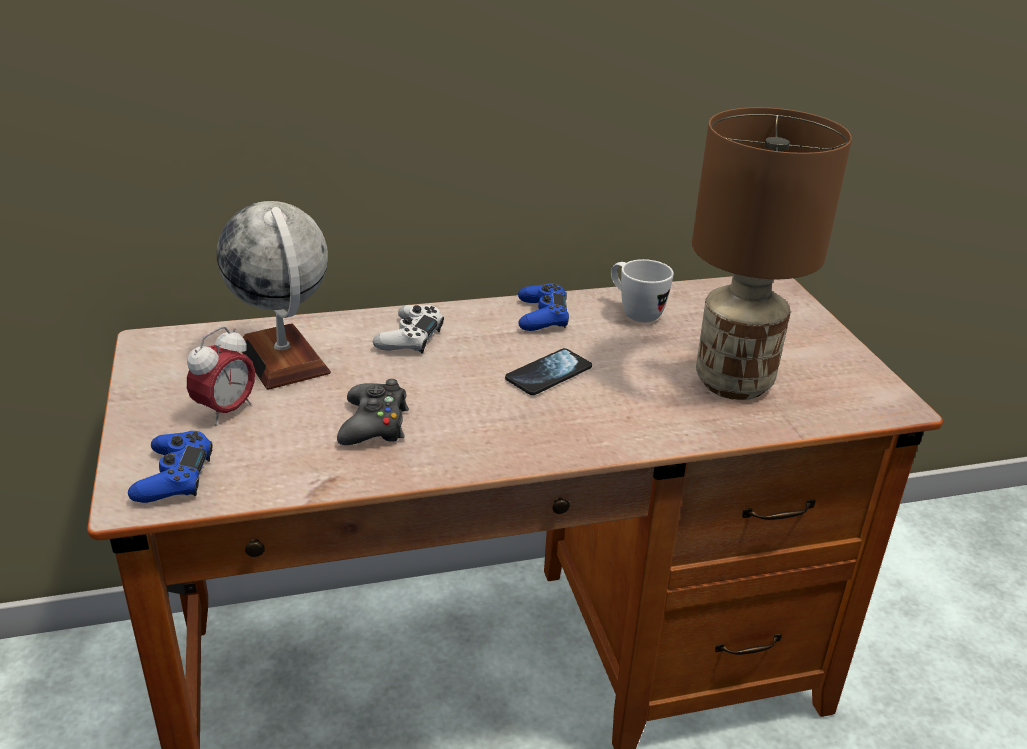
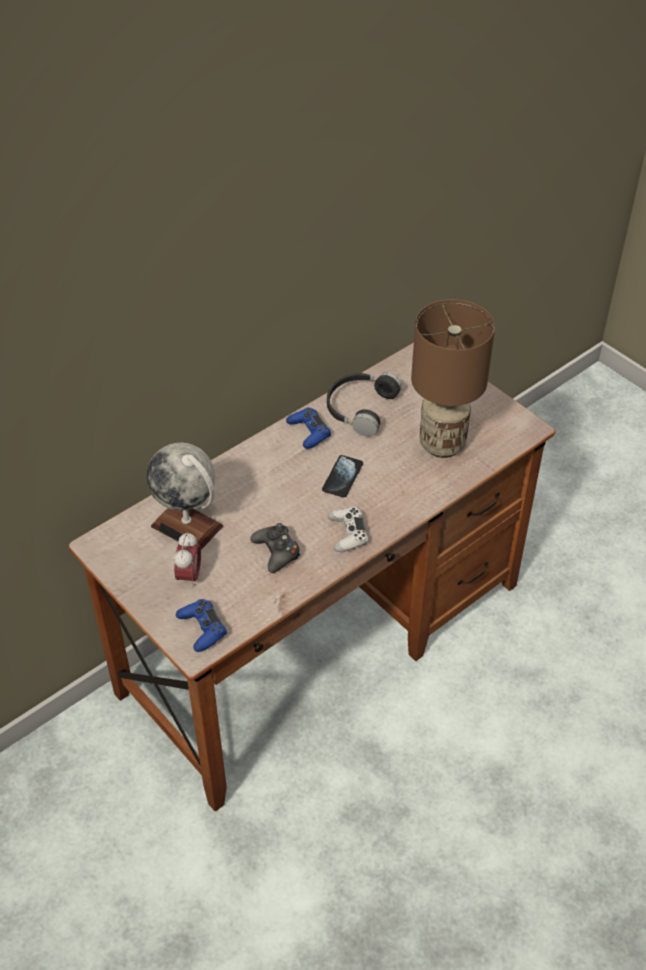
camera: 25 degrees left, 15 degrees up
(410, 338) = (246, 480): white game controller -> white game controller (348, 534)
(634, 312) = (359, 408): white mug -> black headphones

